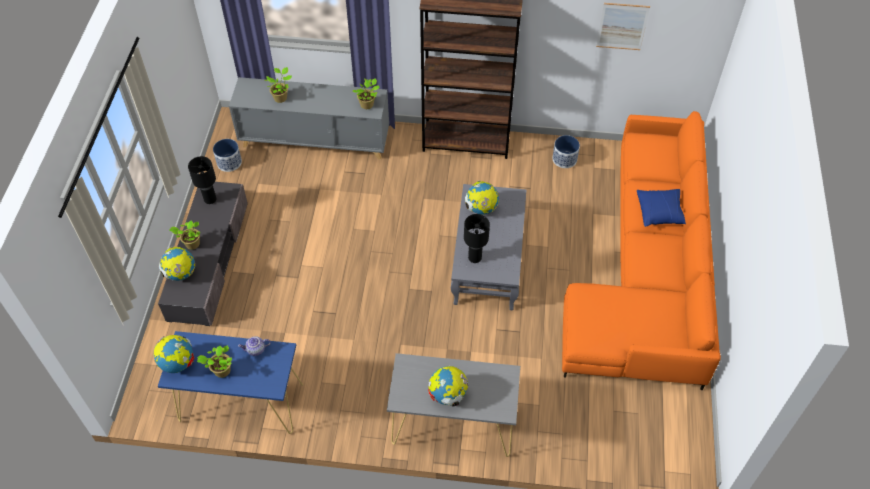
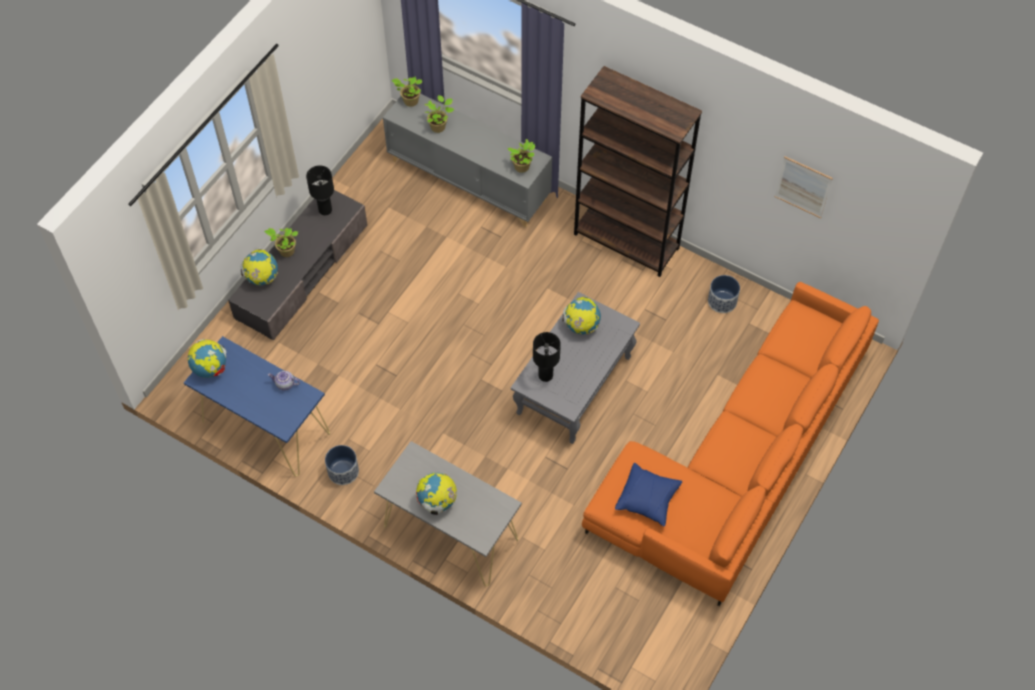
camera: 25 degrees right, 5 degrees up
(221, 371) = (244, 392): potted plant -> potted plant (409, 101)
(229, 163) = (370, 173): planter -> planter (343, 471)
(660, 212) = (770, 403): blue pillow -> blue pillow (648, 499)

